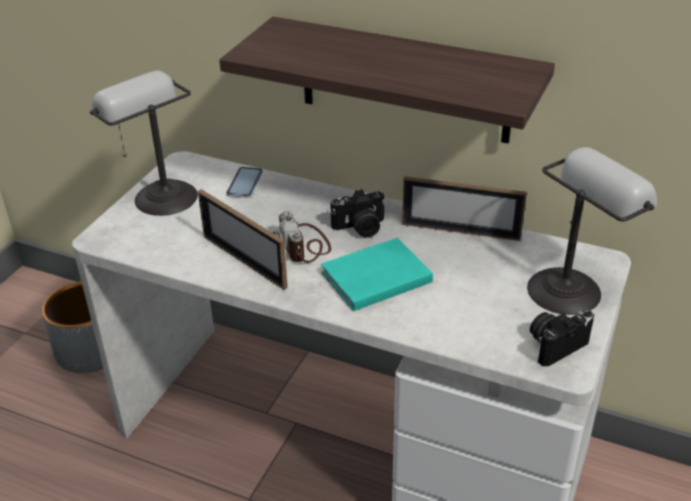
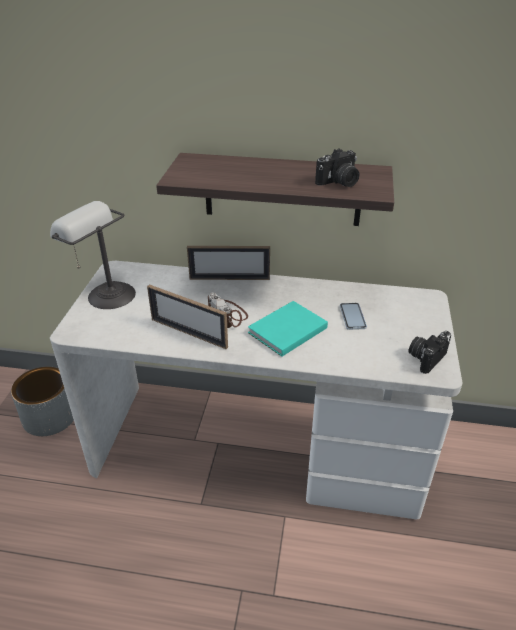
camera: 15 degrees left, 0 degrees up
(244, 183) = (167, 278): phone -> phone (352, 317)
(360, 228) = (262, 298): camera -> camera (339, 182)
(460, 231) = (330, 291): picture frame -> picture frame (229, 278)
(574, 284) = (419, 315): table lamp -> none

